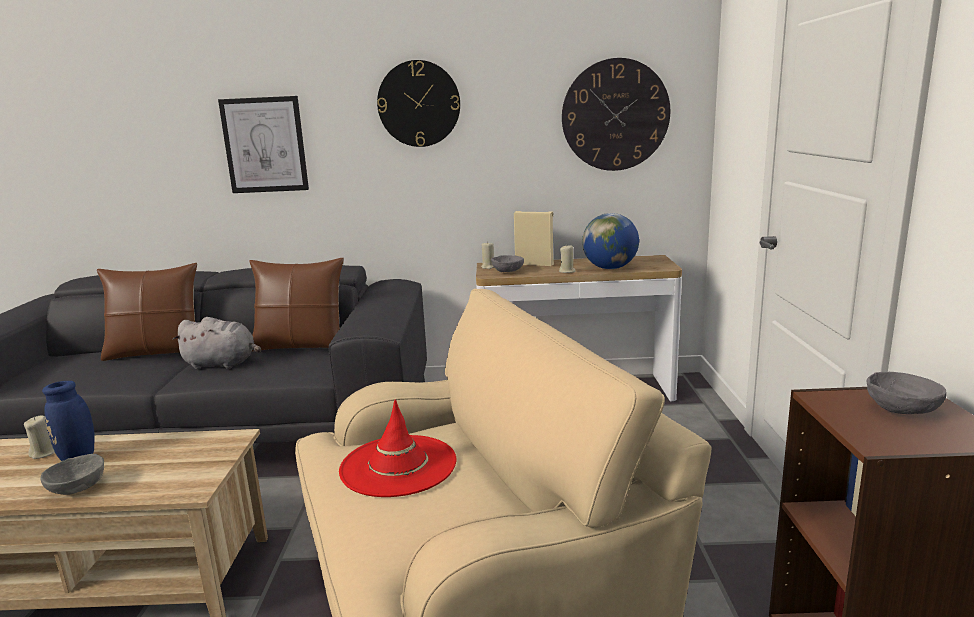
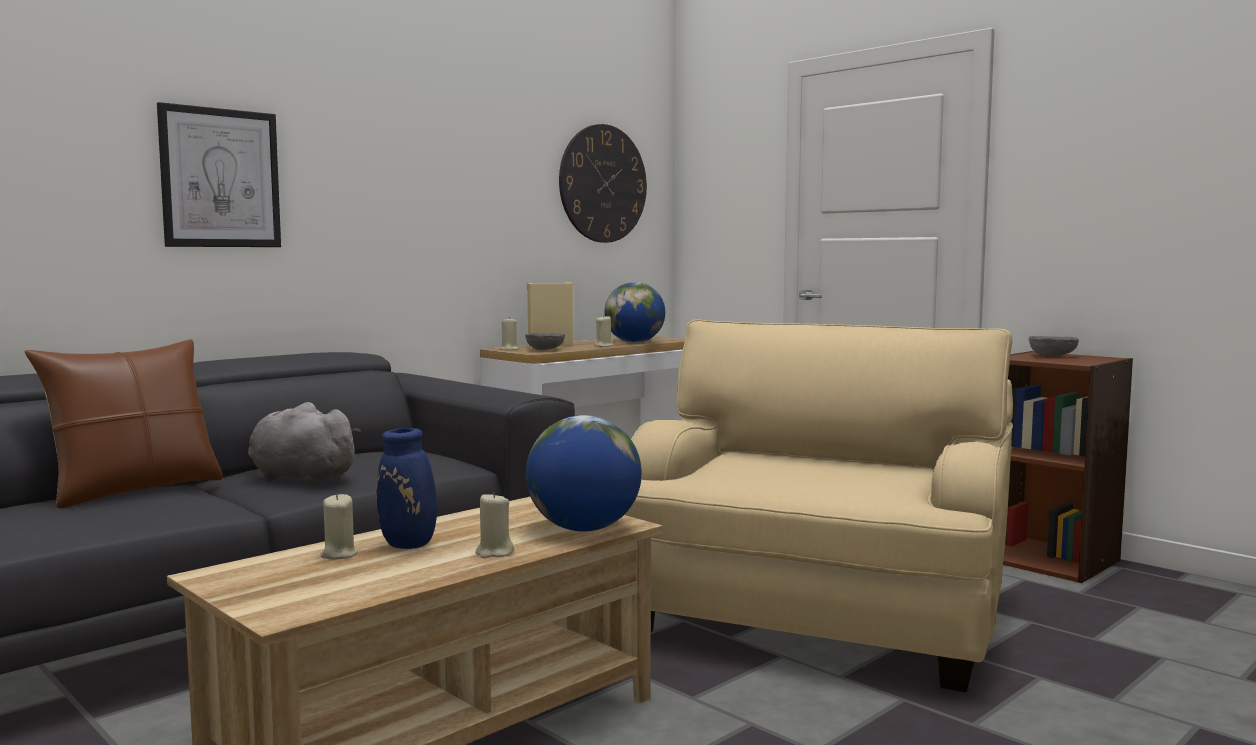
camera: 45 degrees left, 10 degrees down
(78, 488) = (494, 553): grey bowl -> beige candle
(166, 484) = (584, 529): none -> globe
(223, 364) = (299, 478): grey plush toy -> grey plush toy turned 120 degrees counterclockwise
(301, 346) = (357, 454): brown pillow -> none
(398, 466) = (764, 472): red hat -> none
(419, 104) = (421, 146): wall clock -> none

